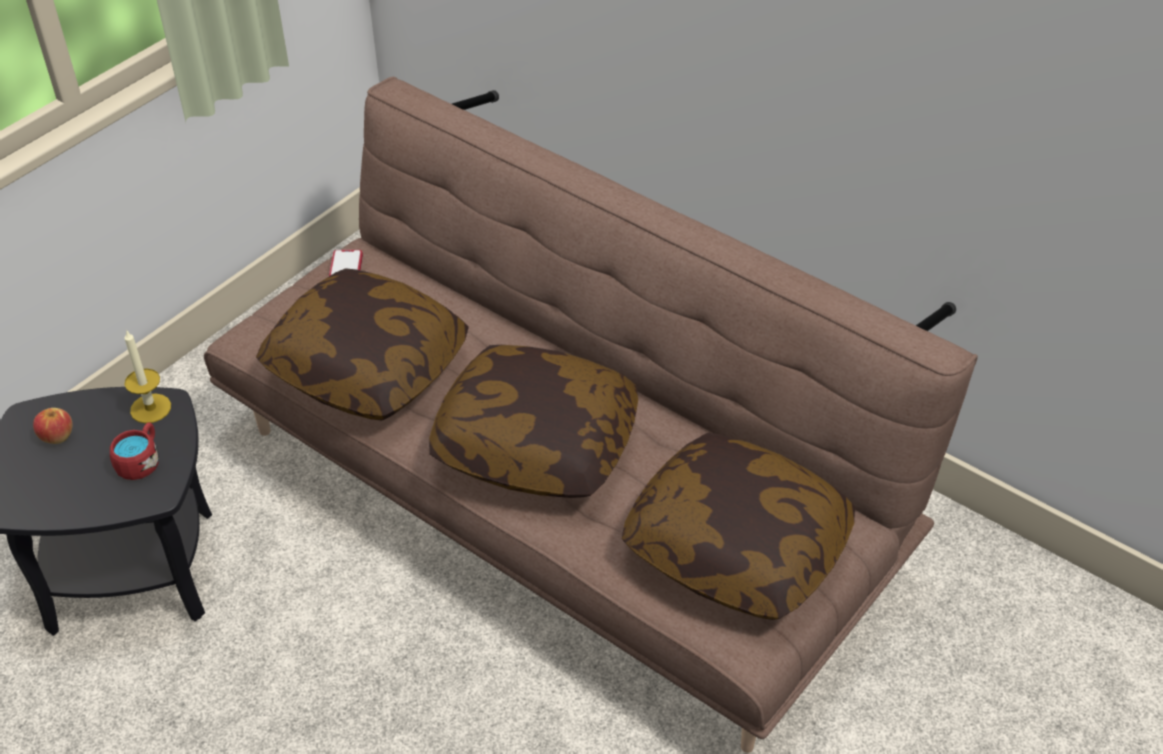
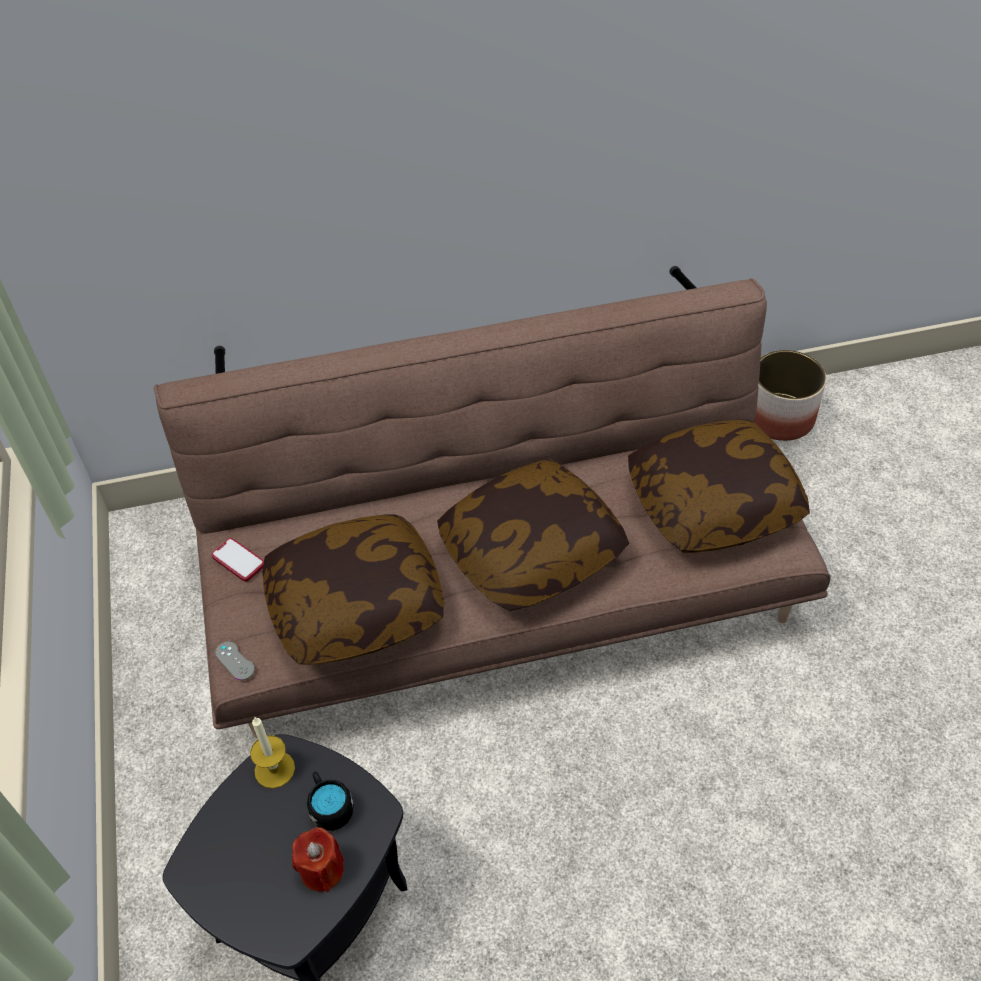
camera: 50 degrees left, 5 degrees up
(57, 436) = (238, 857): apple -> none
(80, 492) = (322, 870): none -> red candle
(141, 461) = (329, 806): red mug -> black mug
(246, 330) = (235, 661): none -> grey game controller
(1032, 595) = (779, 417): none -> planter

